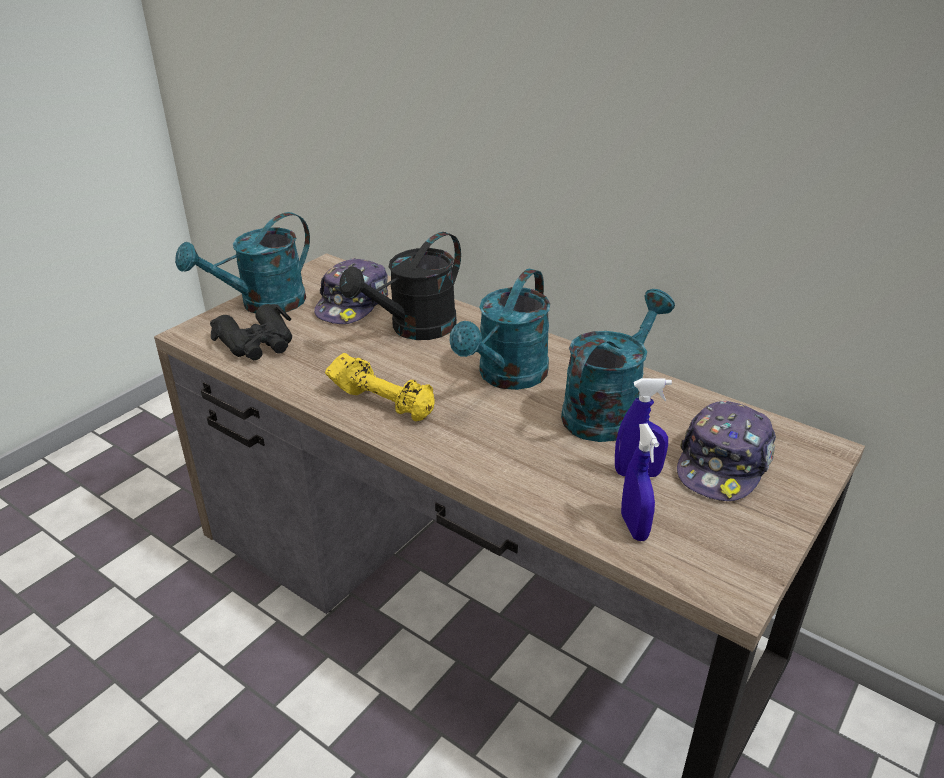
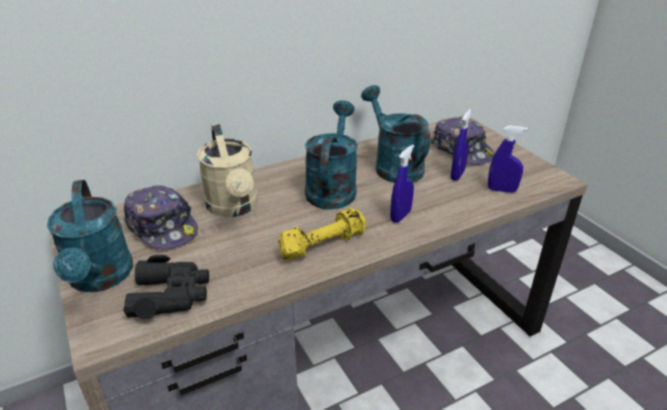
camera: 65 degrees left, 0 degrees up
(414, 329) = (234, 207): black watering can -> beige watering can
(484, 444) = (400, 216): none -> blue spray bottle
(507, 377) = (332, 187): turquoise watering can -> turquoise watering can turned 135 degrees counterclockwise

